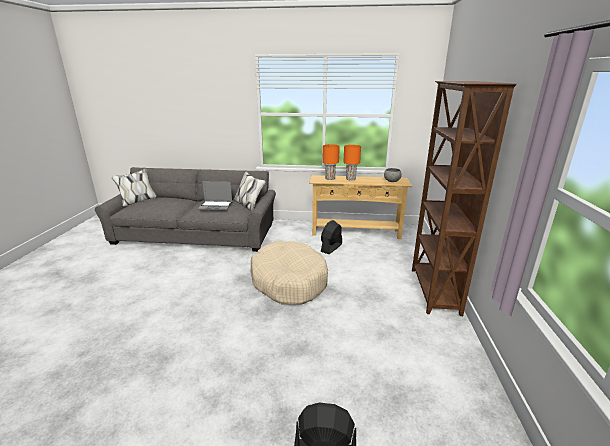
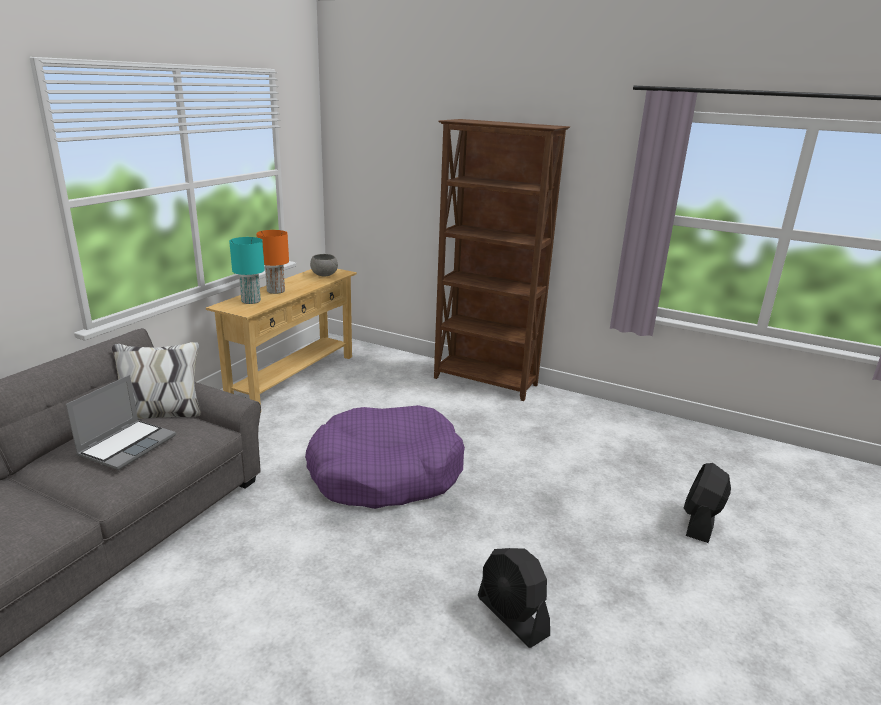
camera: 70 degrees left, 0 degrees up
(288, 281) = (385, 473): beige dog bed -> purple dog bed
(330, 178) = (251, 301): orange table lamp -> turquoise table lamp
(331, 247) = (319, 411): black fan -> black fan (512, 616)

